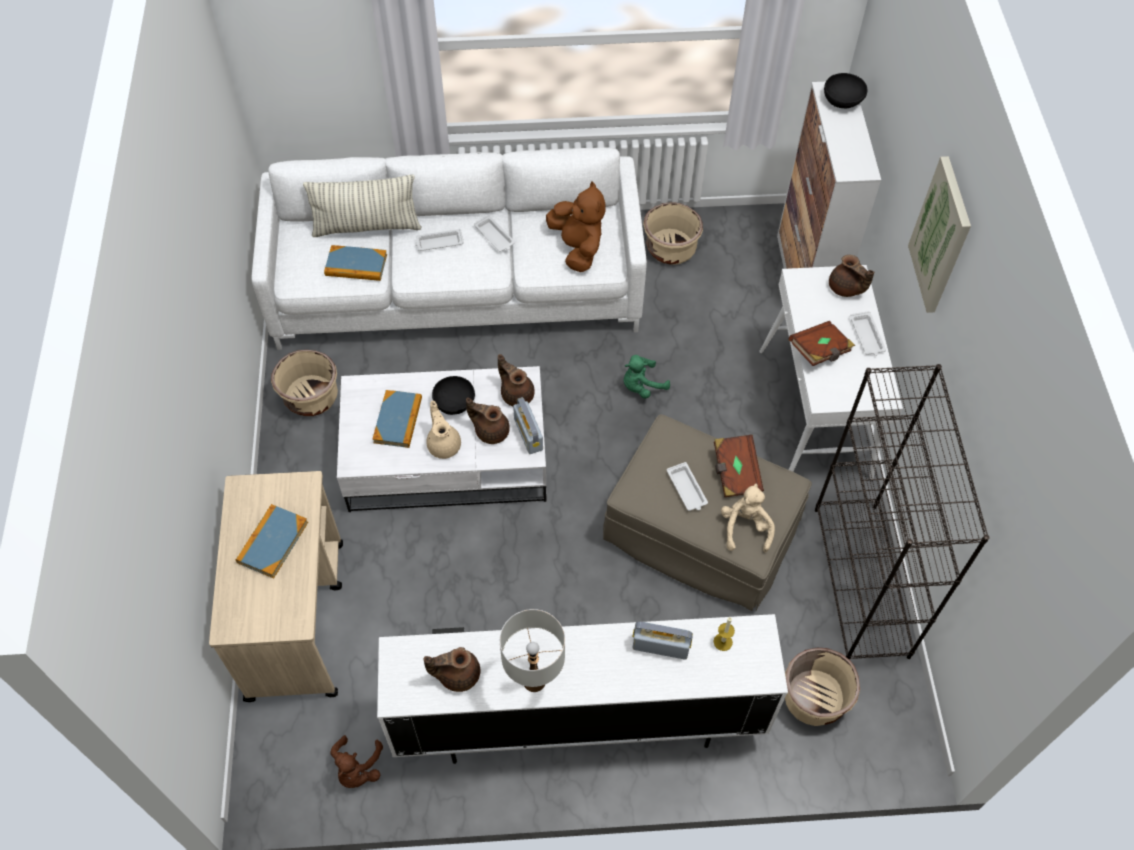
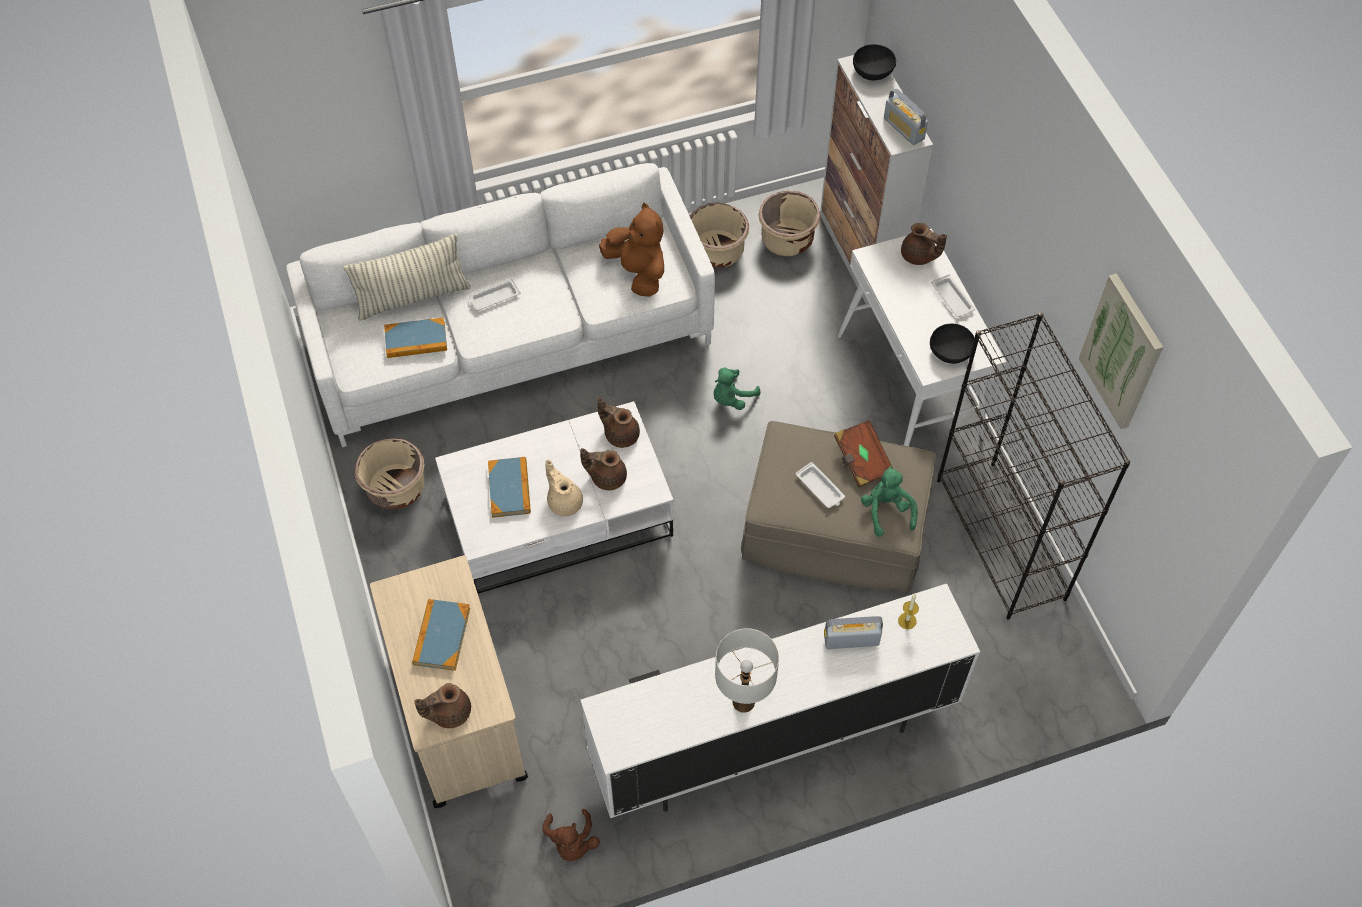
camera: 15 degrees left, 0 degrees up
(455, 403) = (561, 458): black bowl -> black bowl (951, 352)
(457, 674) = (668, 714): brown teapot -> brown teapot (448, 712)
(495, 236) = (550, 279): white tray -> none
(528, 434) = (645, 472): radio -> radio (904, 129)
(745, 527) = (886, 511): beige plush toy -> green plush toy
(814, 699) = (989, 661): beige planter -> beige planter (787, 240)
(820, 351) = (912, 323): brown book -> none
(941, 236) = (1014, 191): picture -> picture (1122, 351)

